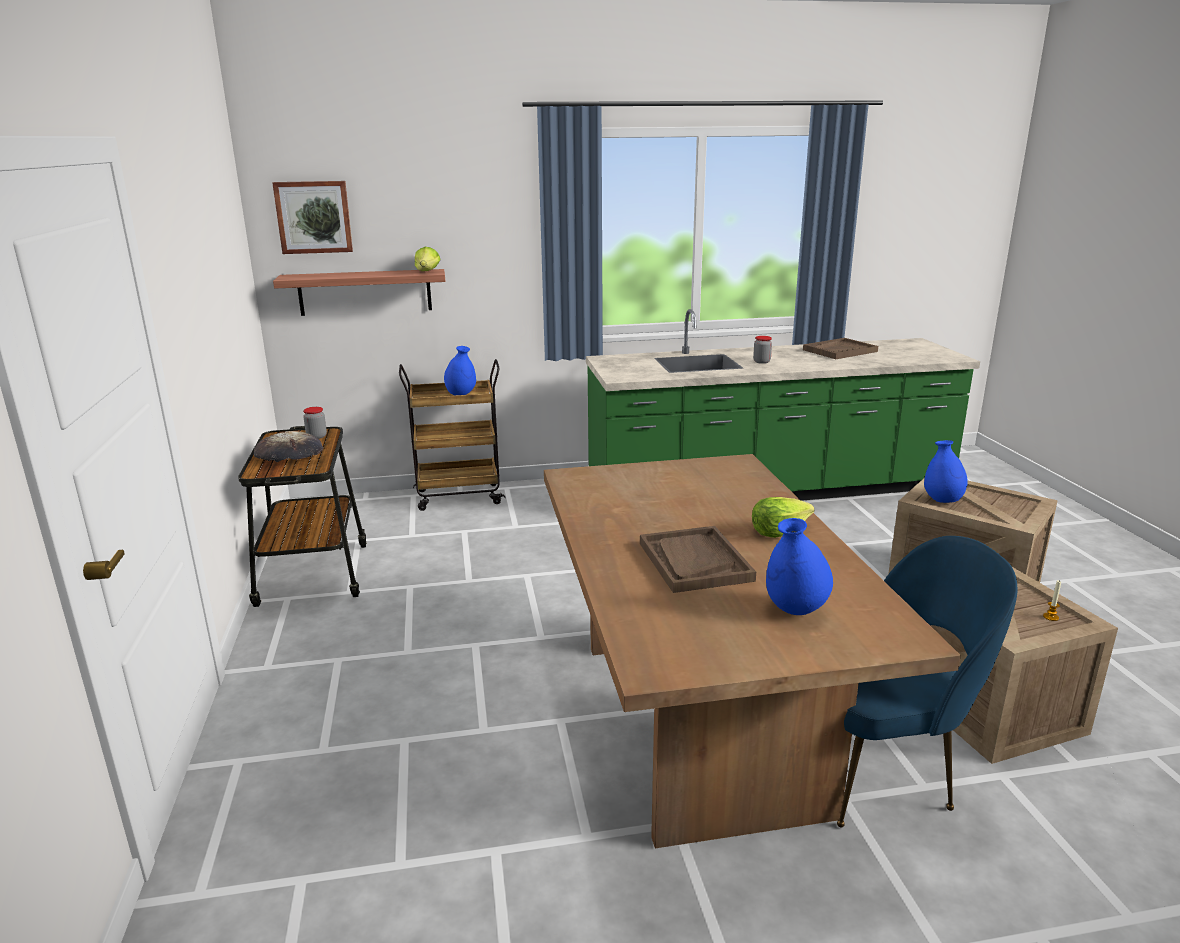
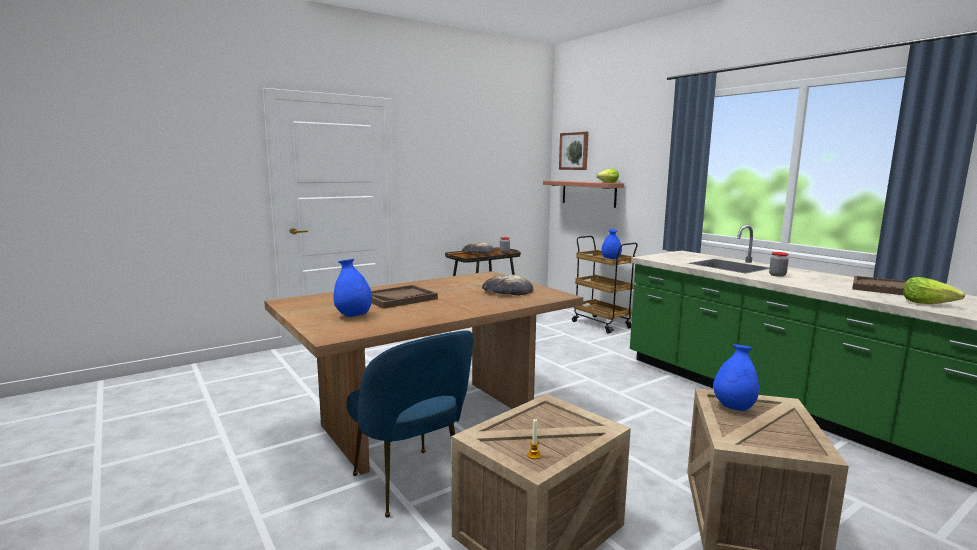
camera: 65 degrees right, 10 degrees down
(694, 484) = (507, 291): none -> bread
(779, 531) = (455, 308): lettuce -> lettuce (927, 303)

